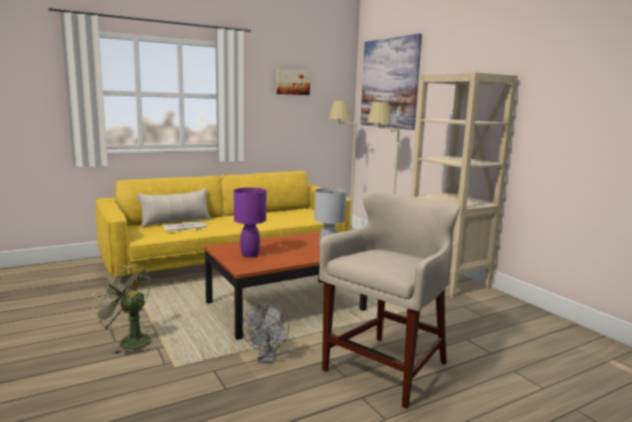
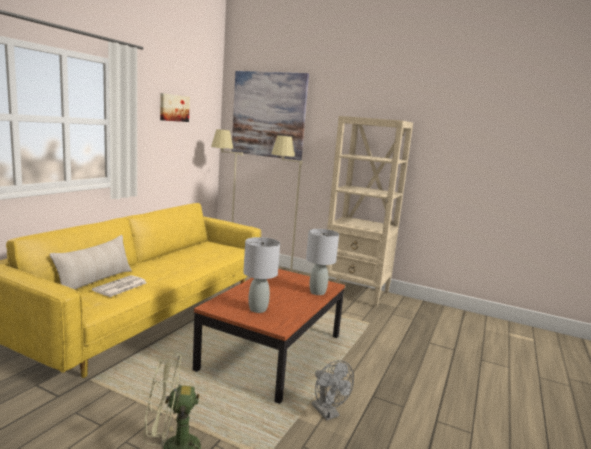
camera: 35 degrees left, 0 degrees up
(250, 255) = (258, 309): purple table lamp -> grey table lamp
(386, 369) = (418, 387): beige stool -> none

